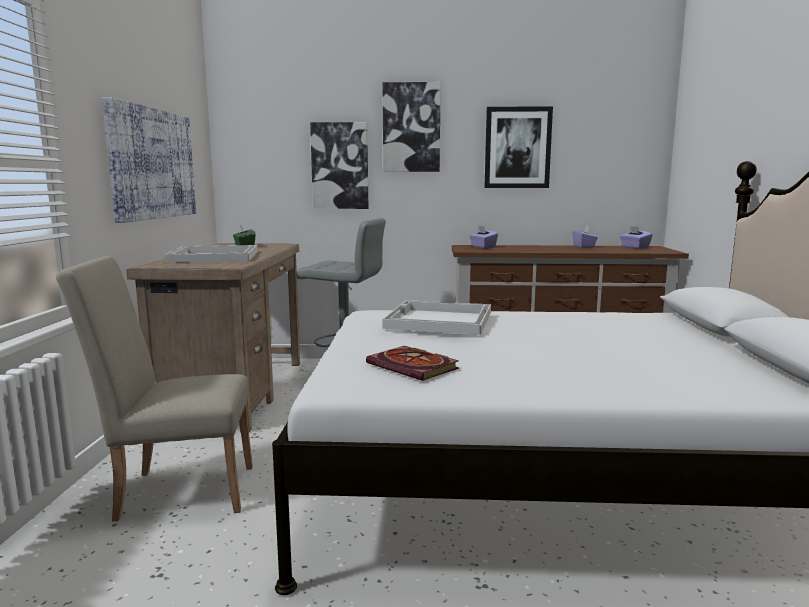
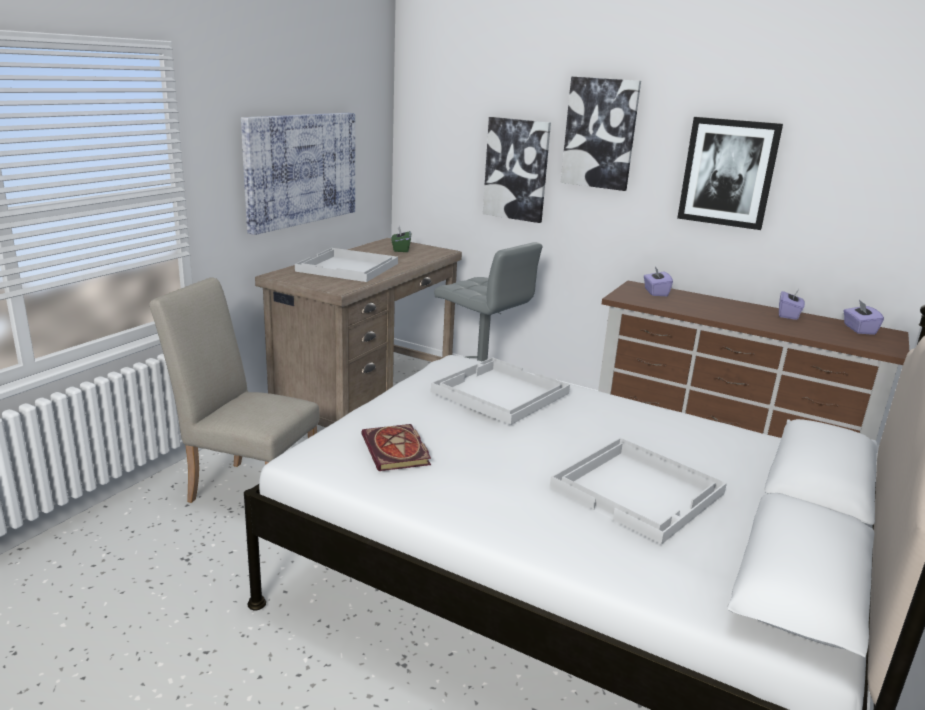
camera: 25 degrees right, 10 degrees up
(632, 350) = (639, 490): none -> white tray

